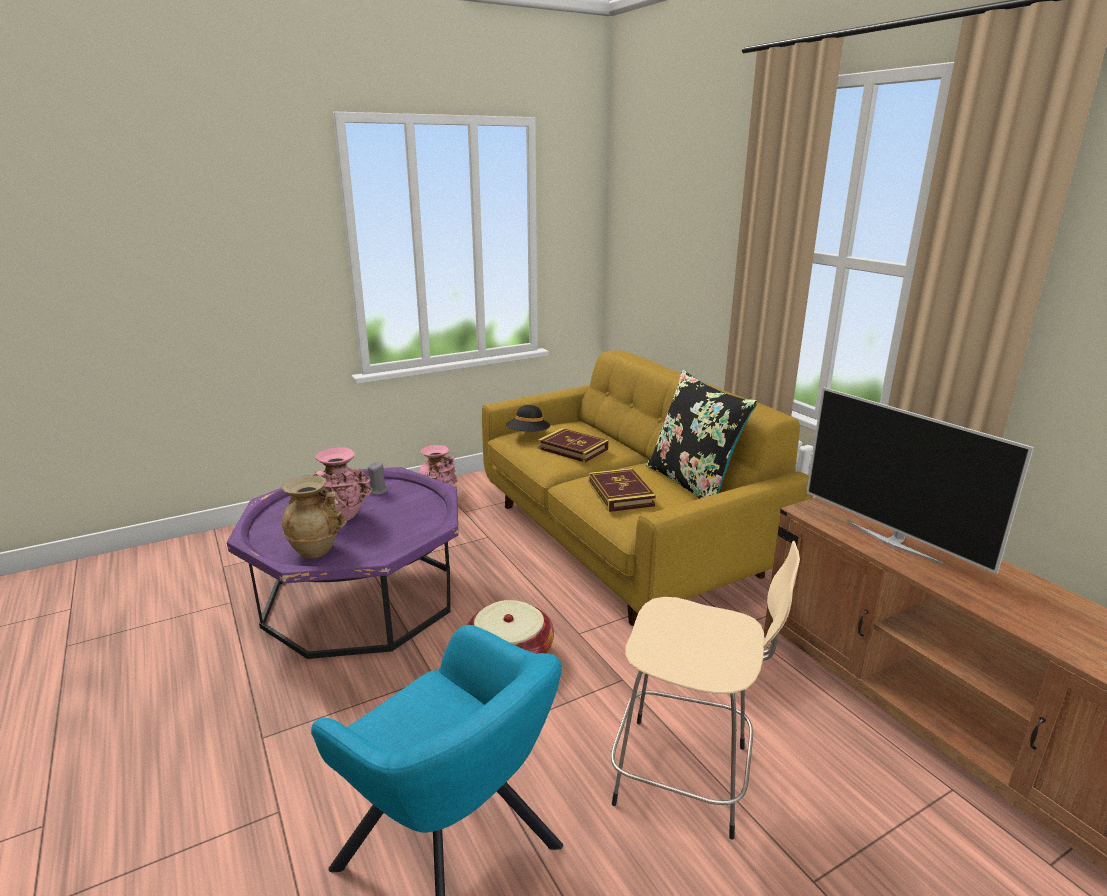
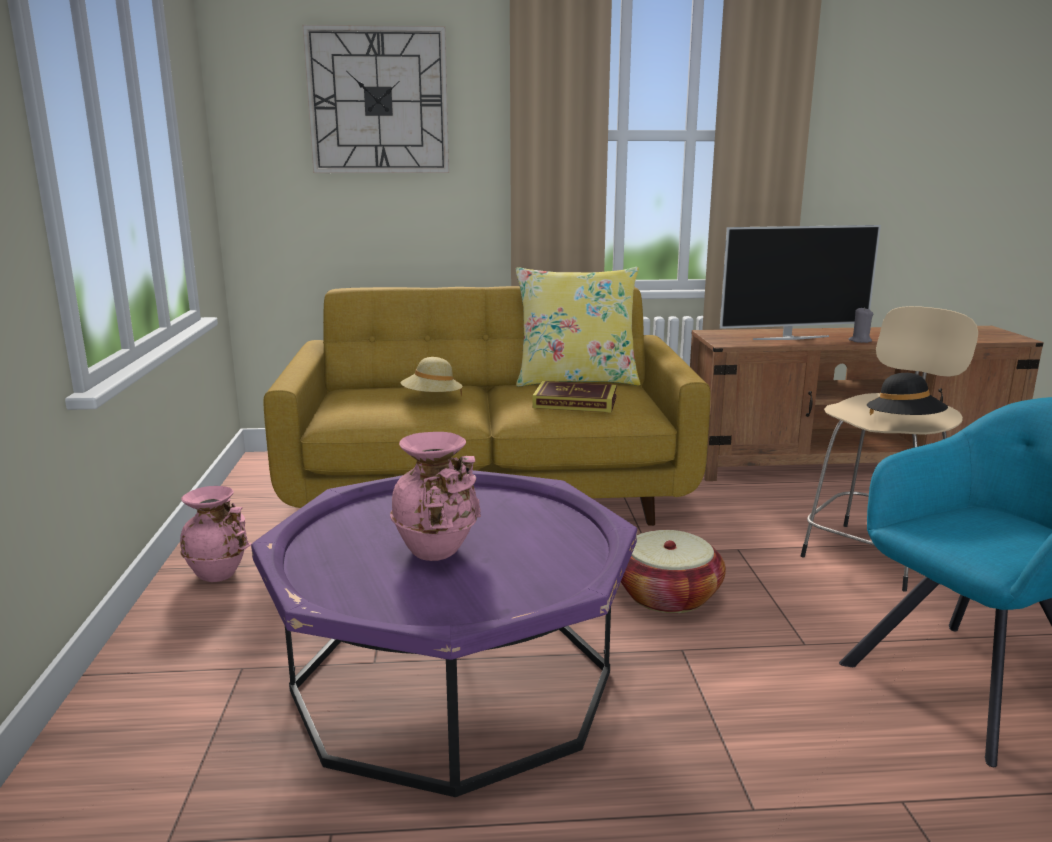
camera: 65 degrees left, 5 degrees down
(316, 550) = (530, 577): beige vase -> none
(378, 491) = (375, 519): grey candle -> grey candle (860, 341)
(528, 435) = (355, 409): black hat -> black hat (904, 423)
(572, 449) = (432, 399): book -> beige hat
(680, 210) = (378, 101): none -> wall clock
(693, 483) = (576, 380): black pillow -> yellow pillow

